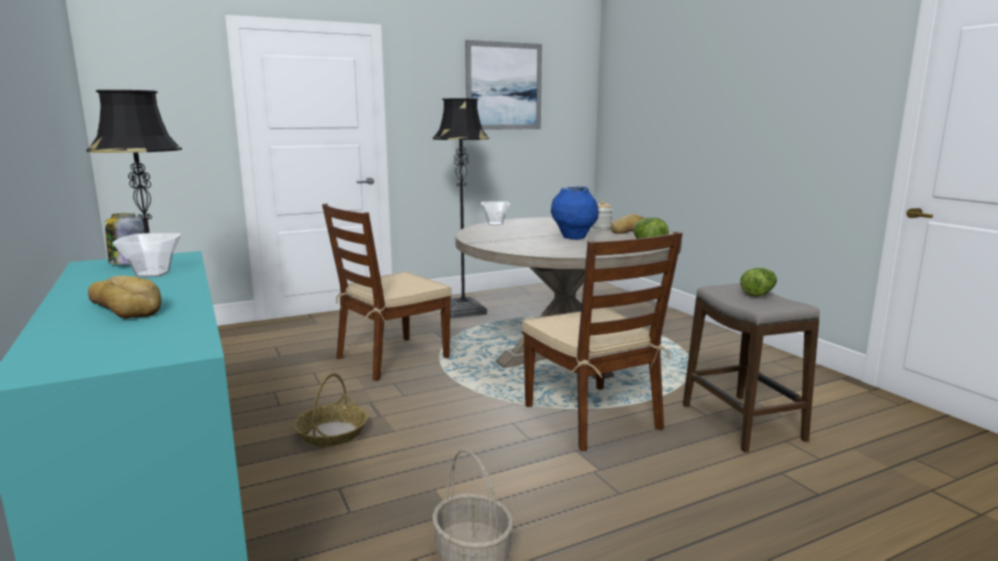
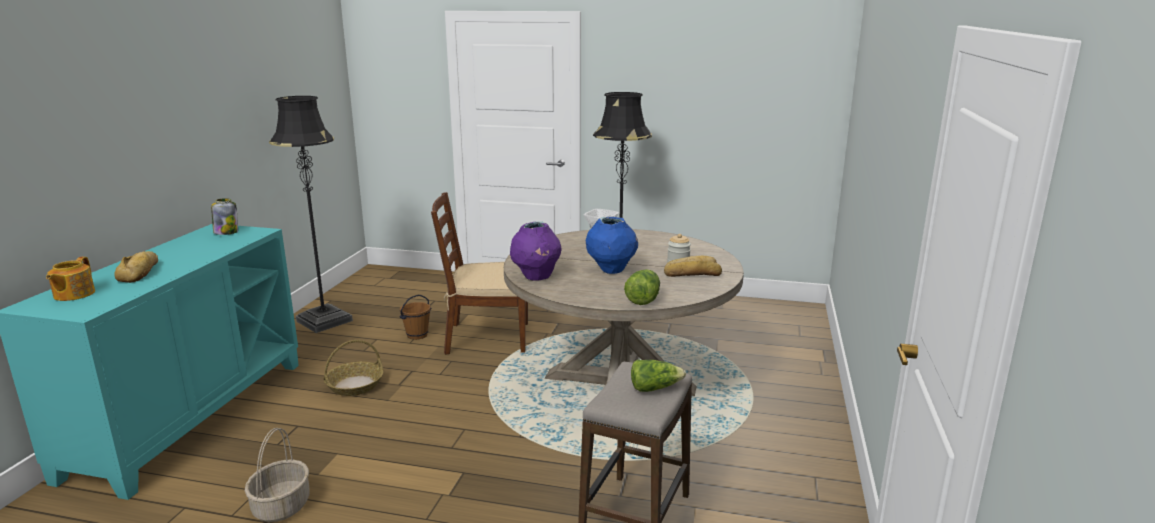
camera: 40 degrees right, 5 degrees up
(86, 344) = (73, 294): none -> teapot
(153, 274) = (210, 247): bowl -> none
(314, 376) = (417, 335): none -> brown bucket
(504, 86) = (717, 72): picture -> none
(534, 250) = (536, 277): none -> purple vase
(593, 417) = (527, 452): brown chair -> none

